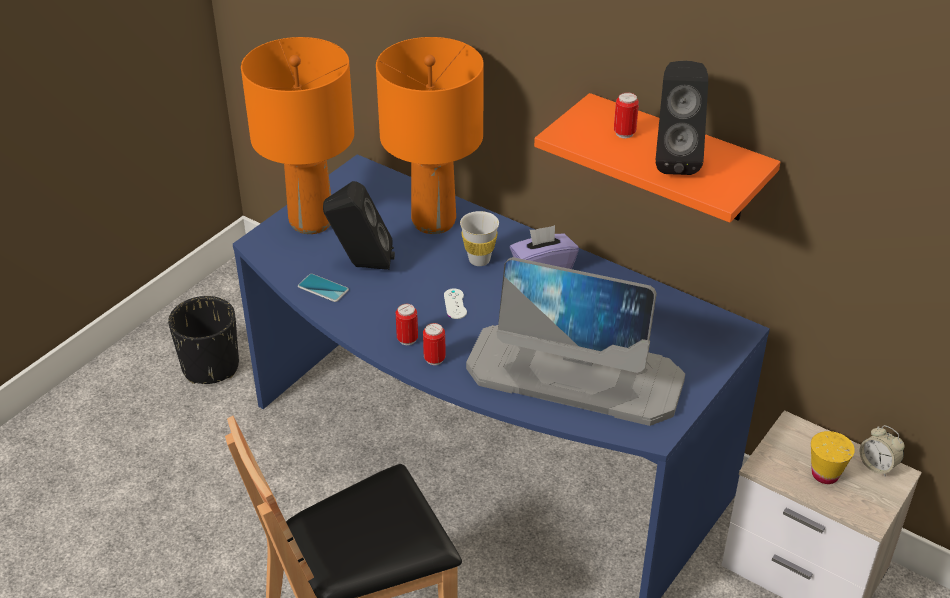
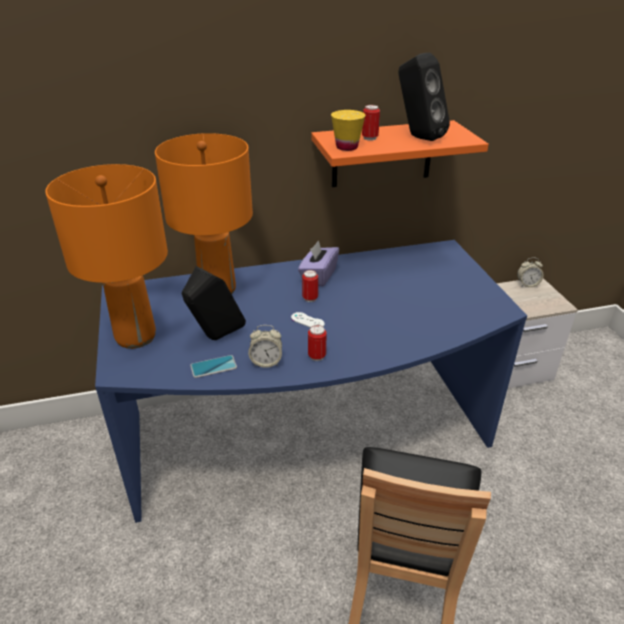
camera: 50 degrees left, 5 degrees down
(211, 366) = (61, 527): black planter -> none
(364, 314) = (266, 362): none -> alarm clock
(434, 359) = (350, 355): can -> can (310, 298)
(479, 260) = (279, 292): white cup -> none
(576, 375) = (427, 310): monitor -> none
(825, 474) = (520, 301): yellow cup -> yellow cup (347, 147)

